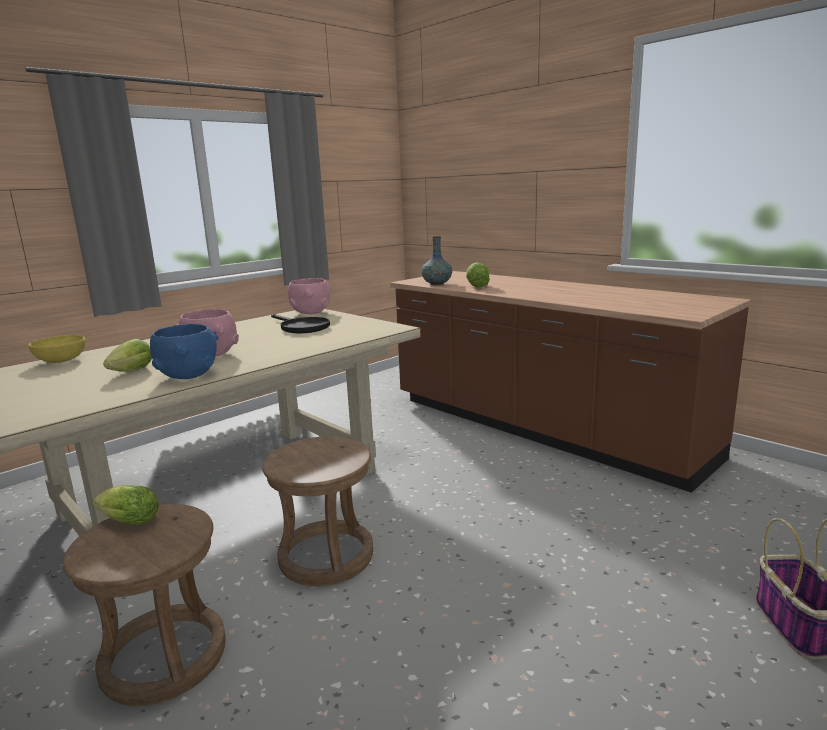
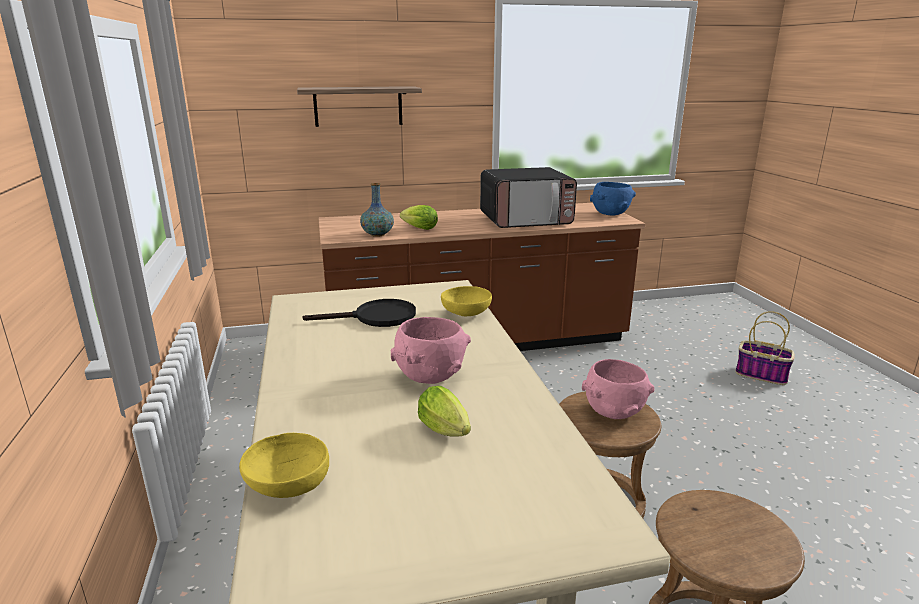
camera: 60 degrees left, 5 degrees up
(127, 522) = (690, 539): lettuce -> none
(187, 376) = (510, 399): blue bowl -> blue bowl (610, 214)
(310, 313) = (308, 302): pink bowl -> pink bowl (613, 412)
(336, 340) = (466, 314): none -> yellow bowl
(501, 172) = (358, 106): none -> shelf
(581, 296) = (526, 220): none -> microwave

